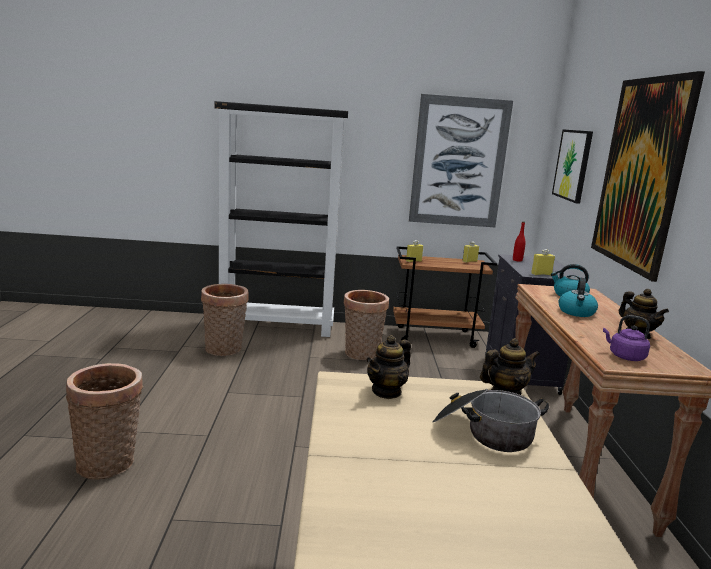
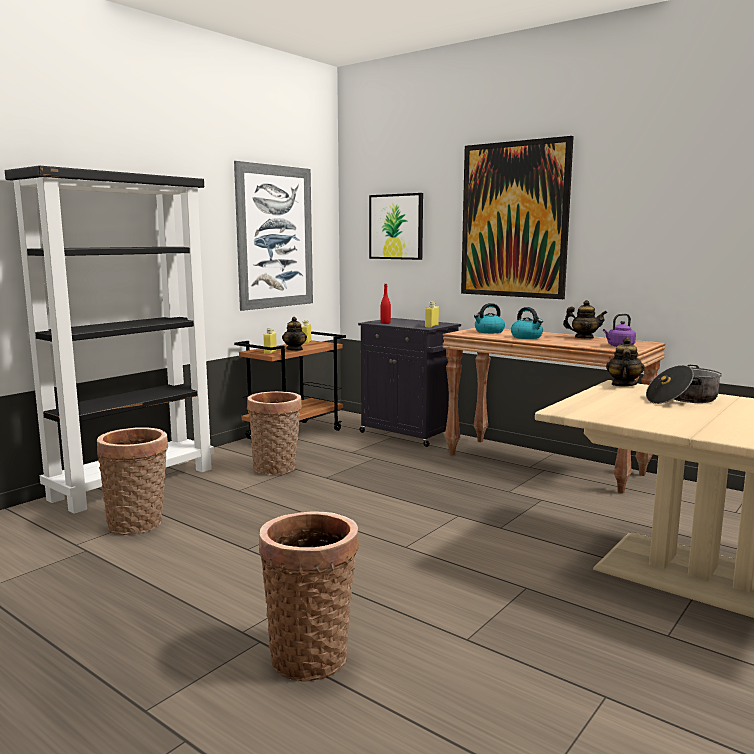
camera: 50 degrees left, 5 degrees down
(386, 391) = (596, 404): teapot -> teapot (295, 349)

